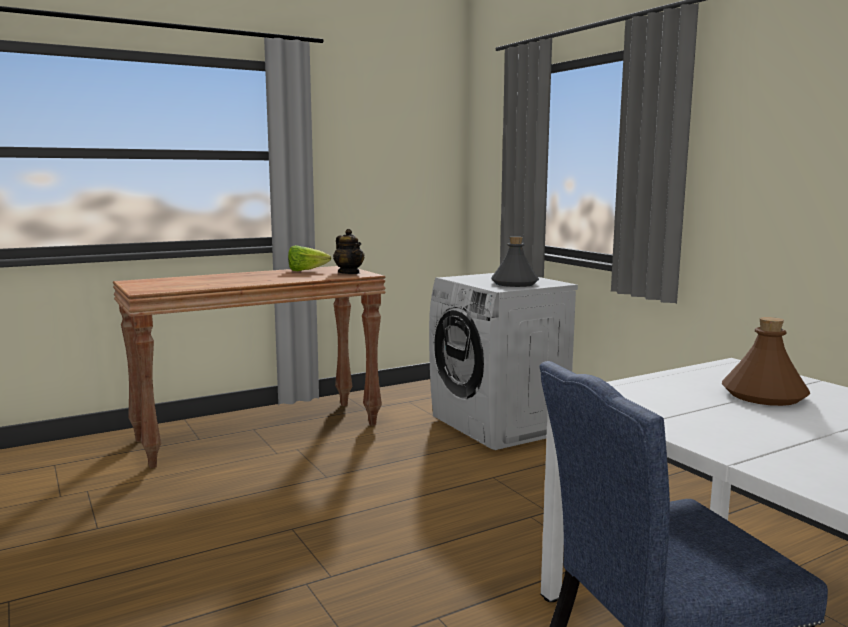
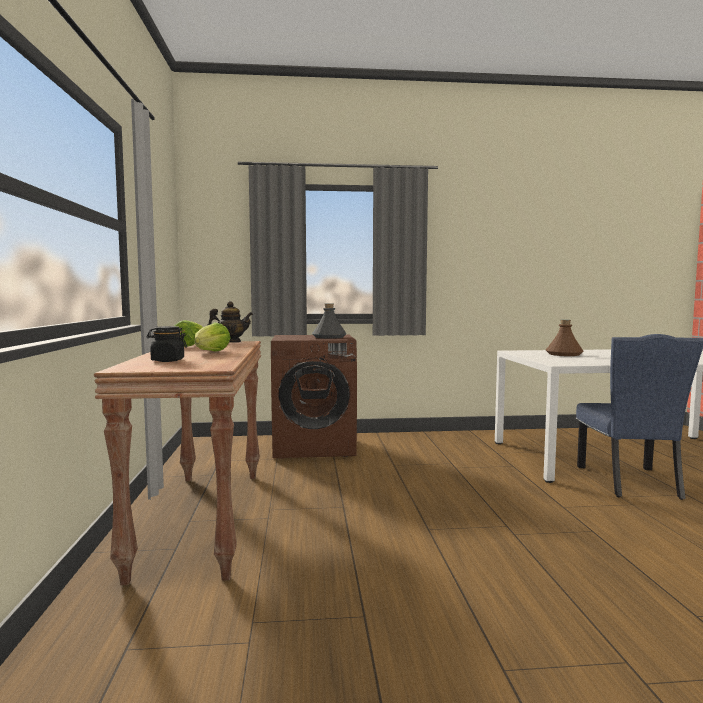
camera: 65 degrees left, 5 degrees down
(186, 280) = (167, 360): none -> black jar
(254, 279) = (211, 352): none -> lettuce
(498, 427) = (314, 449): white washing machine -> brown washing machine

